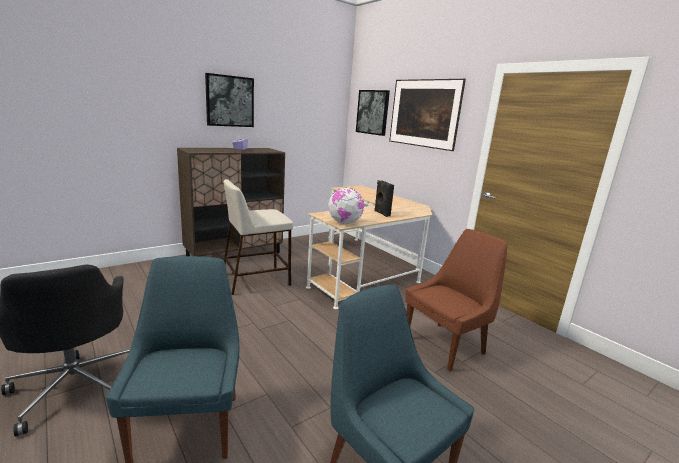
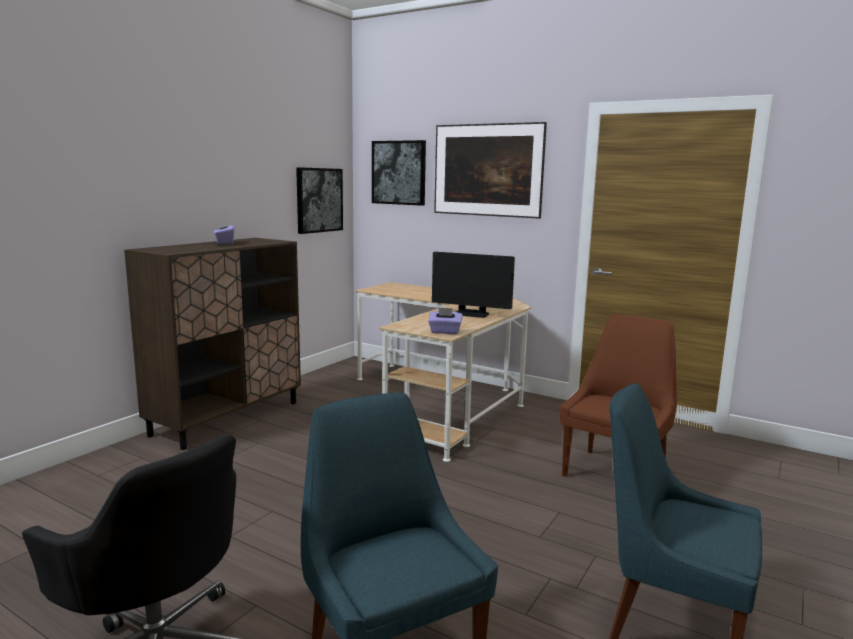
camera: 20 degrees left, 5 degrees down
(230, 101) = (197, 167): picture -> picture (319, 200)
(256, 279) = (298, 447): beige stool -> none
(344, 223) = (445, 332): globe -> purple tissue box
(381, 213) = (471, 314): black speaker -> monitor

